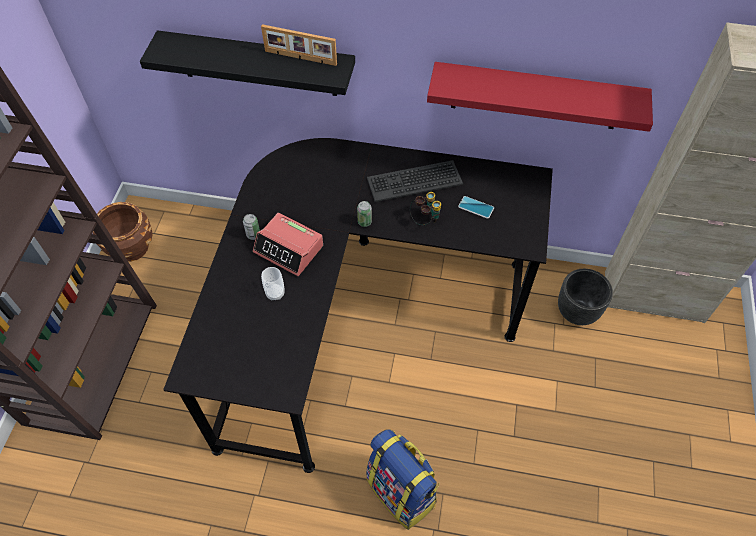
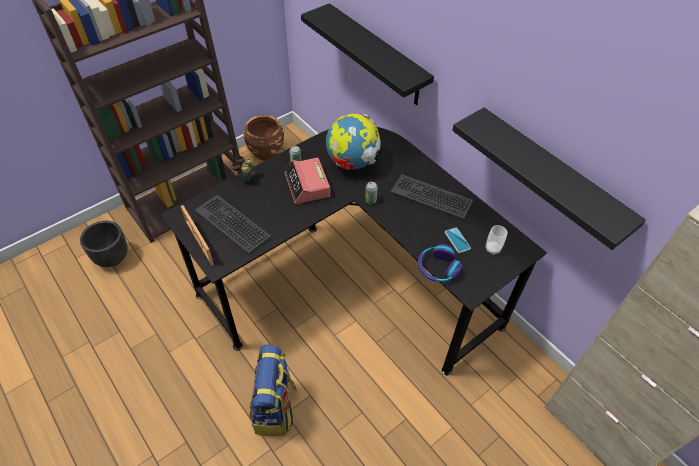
camera: 40 degrees right, 5 degrees down
(256, 341) = (233, 223): none -> keyboard
(275, 293) = (272, 205): cup -> cup (492, 249)
(300, 58) = (395, 59): picture frame -> picture frame (198, 243)
(308, 196) = (352, 163): none -> globe
(425, 220) = (412, 224): binoculars -> binoculars (243, 178)
(485, 245) = (437, 268): none -> headphones
(536, 96) = (550, 177): red shelf -> black shelf
(576, 313) = (515, 393): black planter -> black planter (112, 258)

